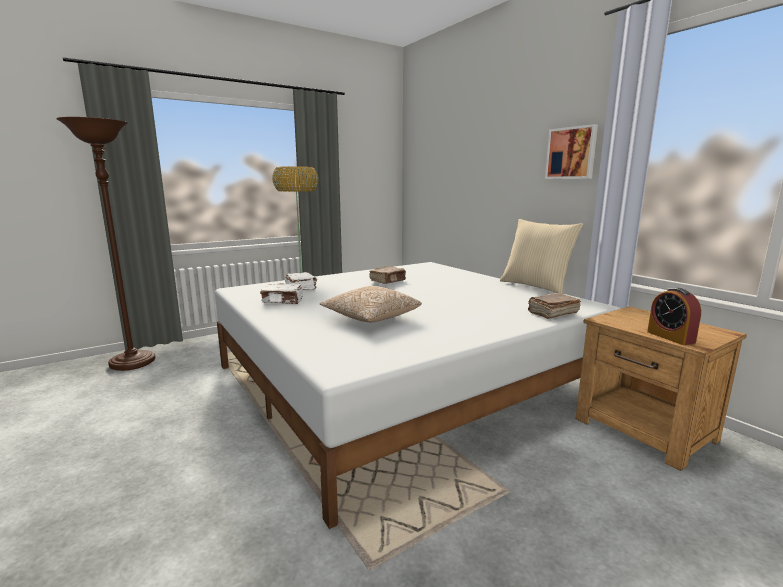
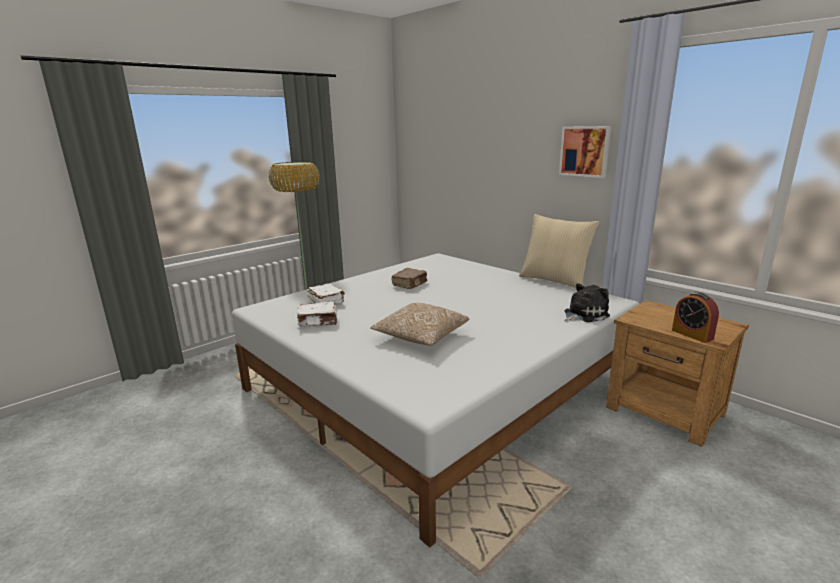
camera: 10 degrees left, 5 degrees up
(133, 363) = (138, 396): brown floor lamp -> none
(552, 313) = (584, 314): brown book -> plush toy

